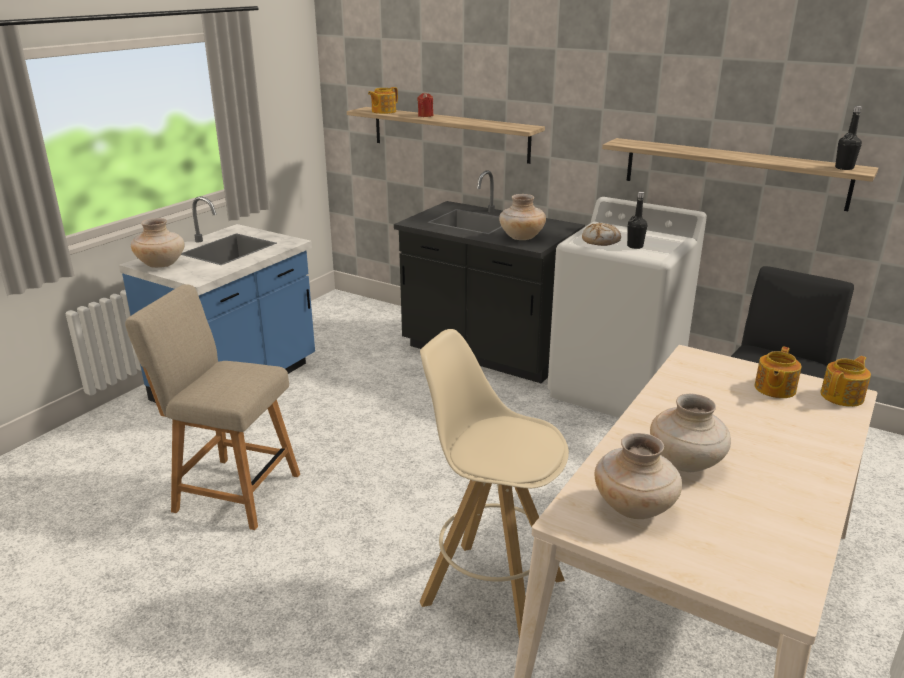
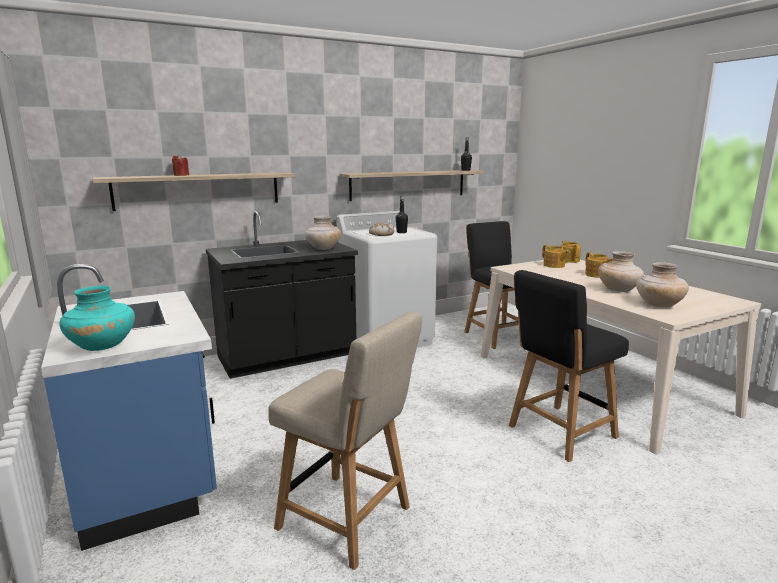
camera: 60 degrees left, 10 degrees down
(161, 265) = (102, 346): beige vase -> turquoise vase
(232, 491) = (349, 520): beige chair -> beige chair turned 105 degrees counterclockwise
(383, 111) = (131, 176): teapot -> teapot (597, 275)
(491, 590) = (558, 433): beige stool -> black chair

